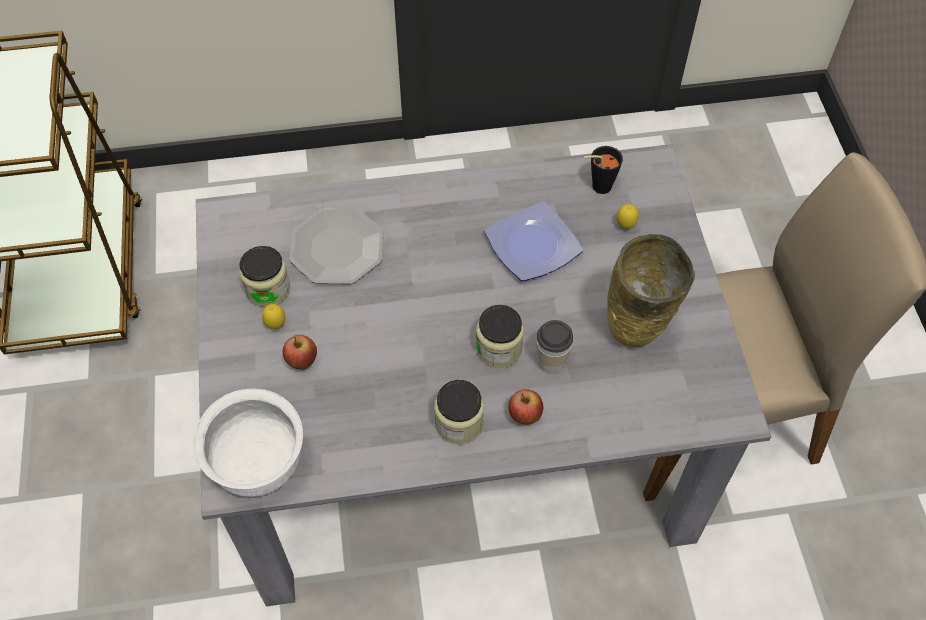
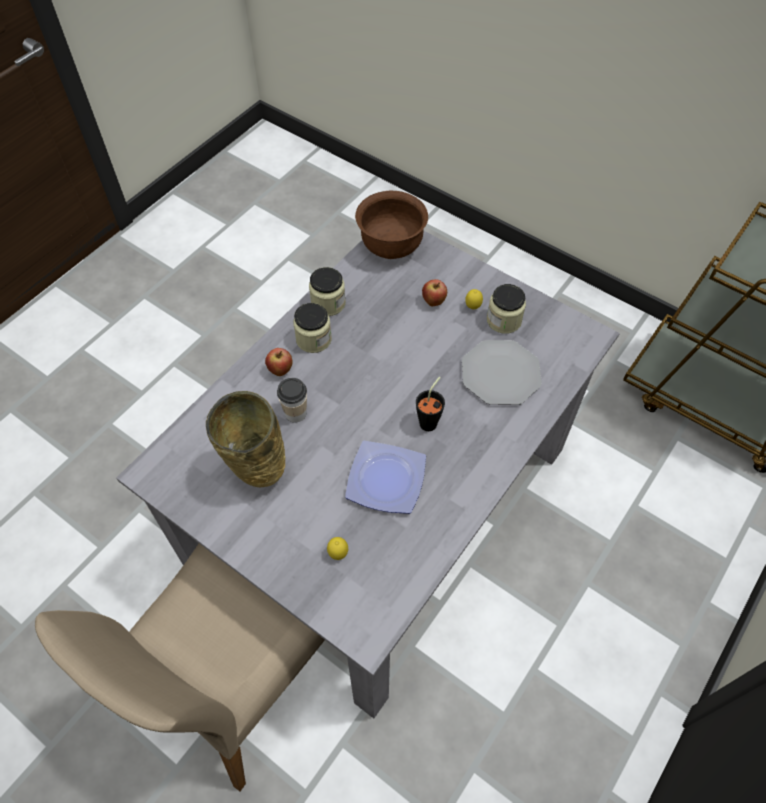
camera: 135 degrees right, 0 degrees up
(258, 465) = (391, 247): white bowl -> brown bowl
(499, 348) = (335, 395): jar -> jar (328, 303)
(597, 187) = (390, 571): black cup -> black cup (430, 420)

